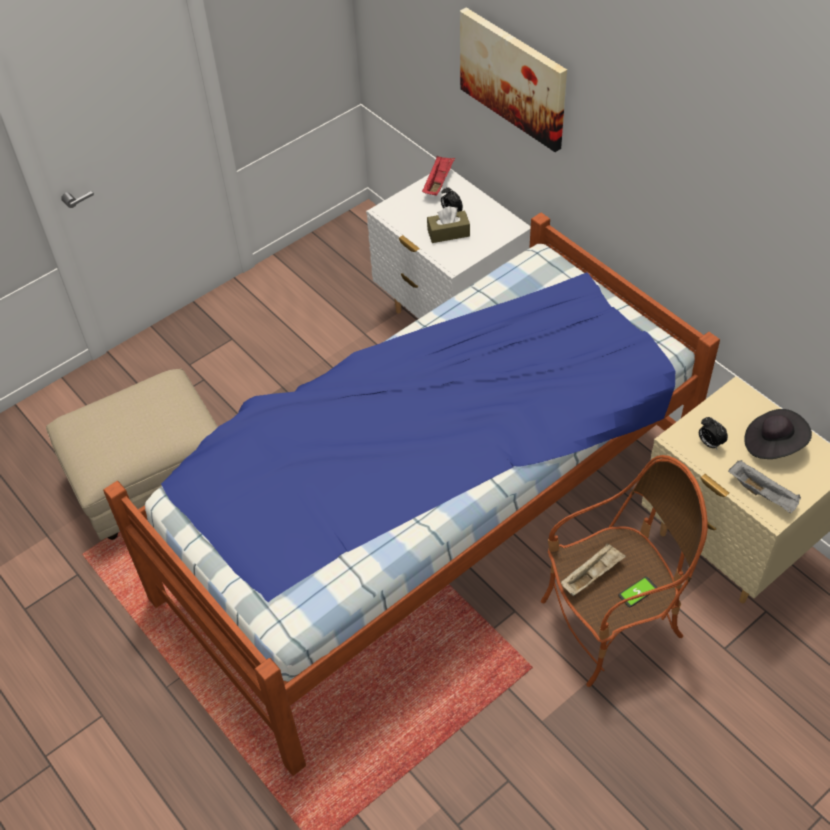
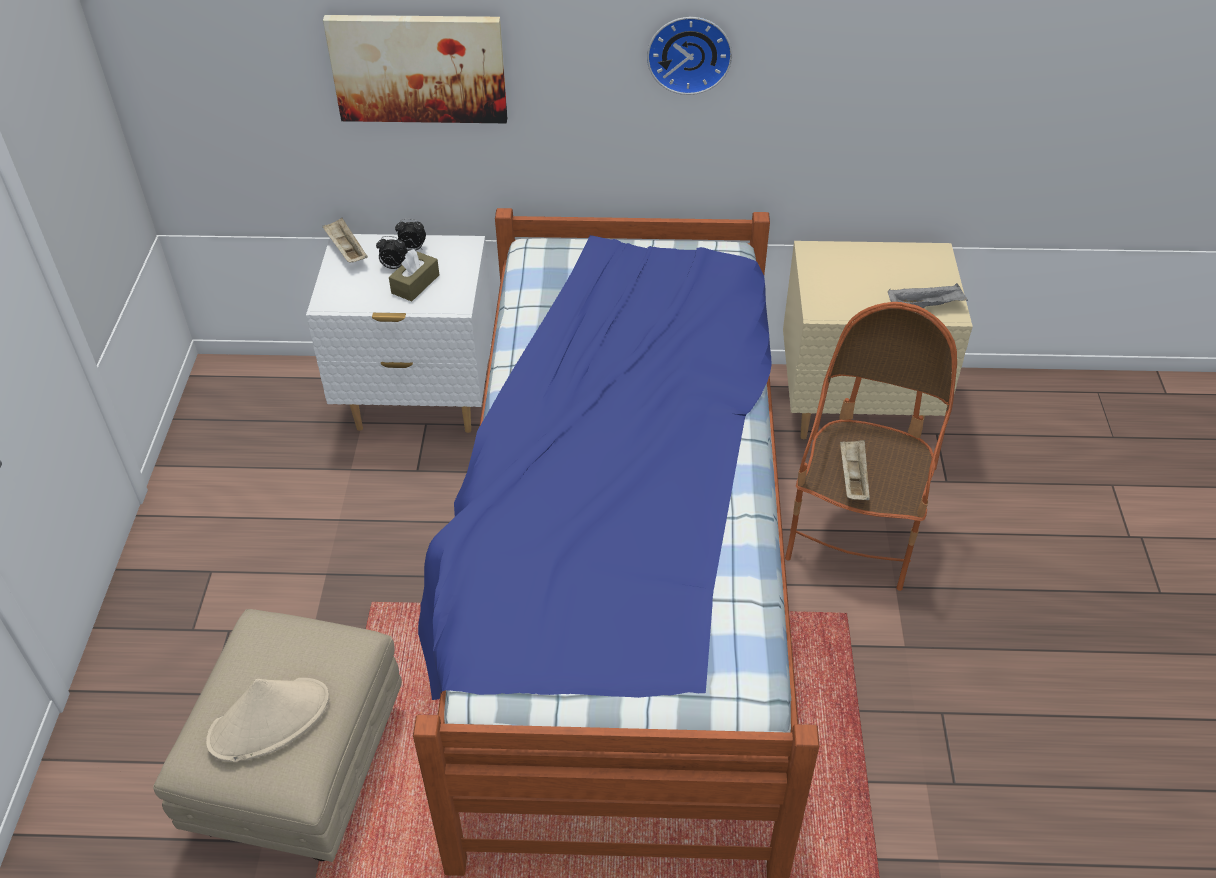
camera: 50 degrees left, 5 degrees down
(113, 435) = (270, 720): none -> beige hat
(438, 183) = (346, 251): red tray -> beige tray
(637, 592) = (898, 463): phone -> none
(687, 173) = (689, 52): none -> wall clock
(709, 443) = (844, 298): alarm clock -> alarm clock (412, 249)
(773, 444) = (883, 268): black hat -> none

